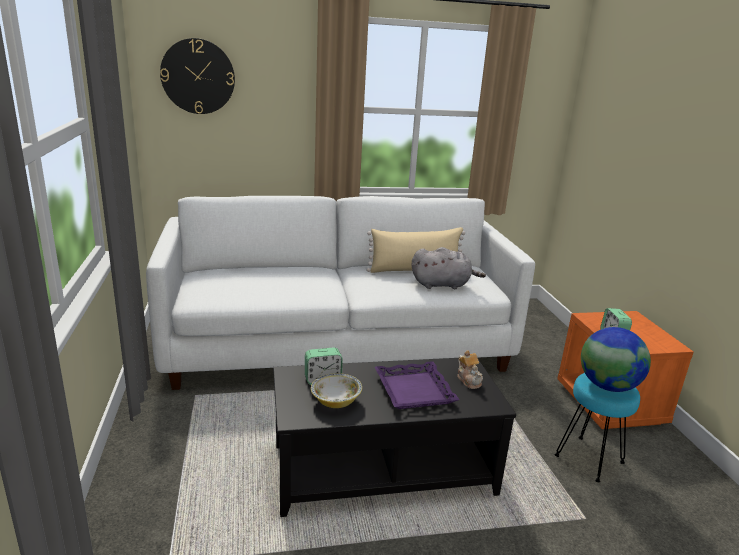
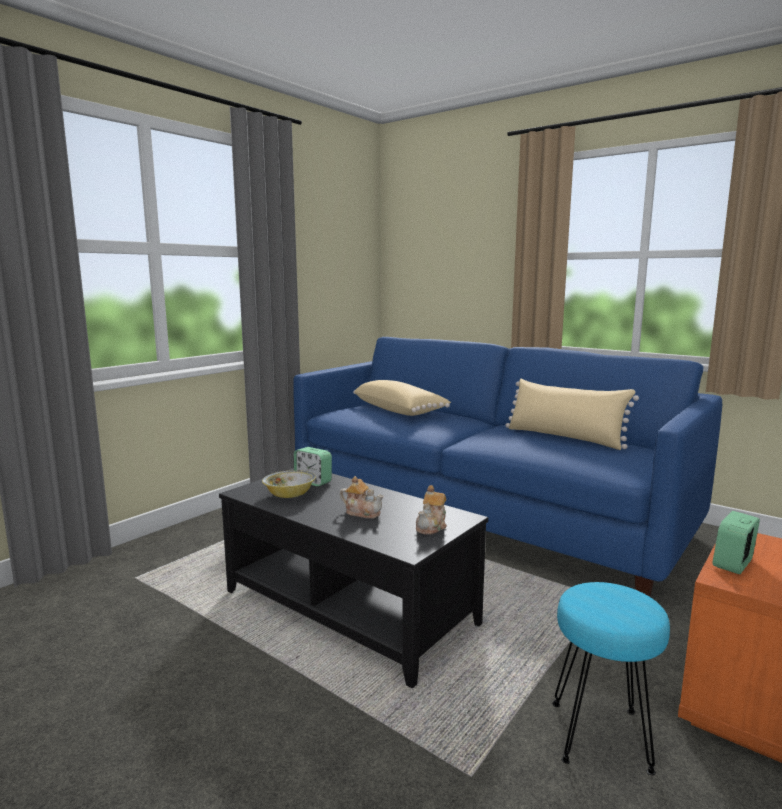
camera: 50 degrees right, 10 degrees down
(198, 76) = (425, 235): wall clock -> none
(253, 276) = (400, 411): none -> beige pillow
(339, 345) = (482, 513): white sofa -> blue sofa
(413, 390) = (362, 512): purple tray -> teapot
(443, 285) = (568, 452): grey plush toy -> none
(607, 386) = (609, 604): globe -> none

